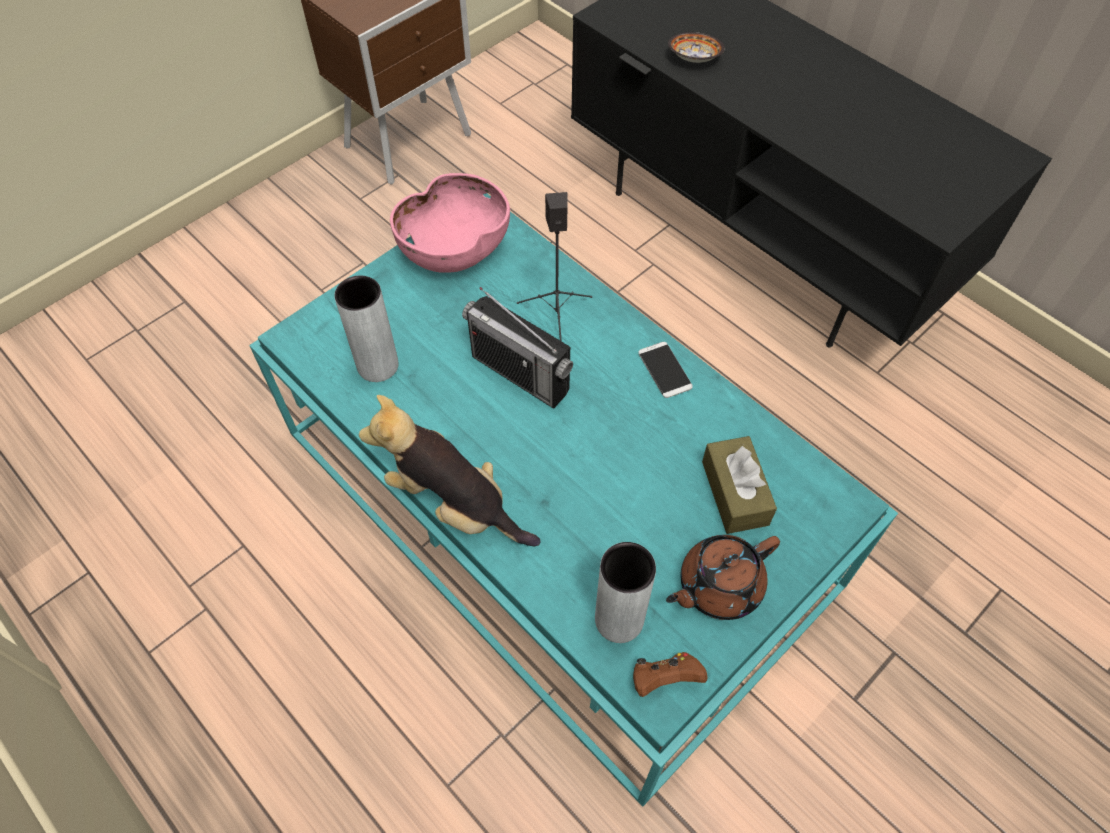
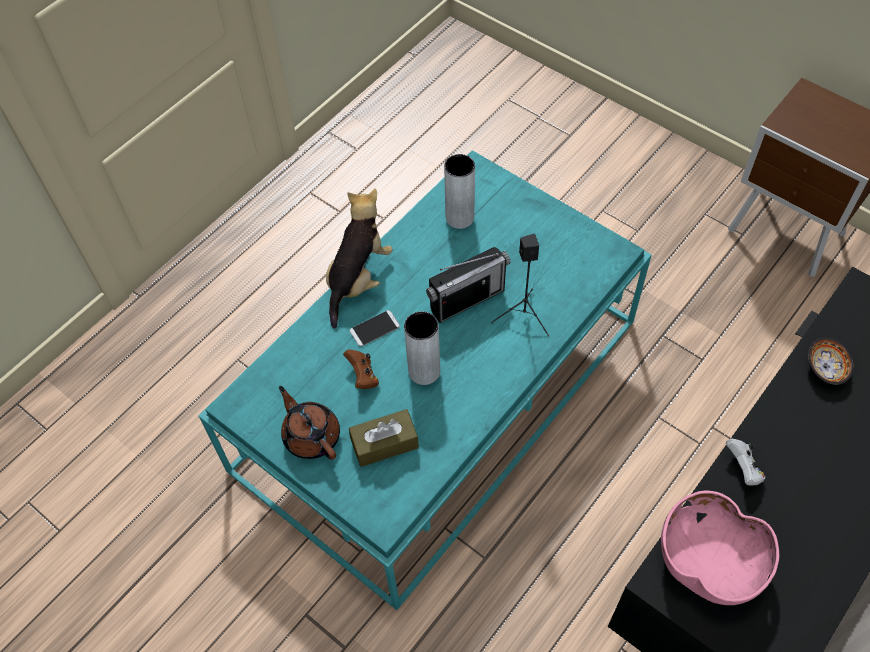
camera: 85 degrees right, 0 degrees up
(455, 250) = (575, 242): pink bowl -> pink bowl (708, 562)
(520, 373) = (467, 300): radio -> radio turned 150 degrees counterclockwise
(619, 619) = (284, 379): grey vase -> grey vase (424, 371)
(664, 370) = (486, 391): phone -> phone (374, 328)
(664, 678) = (246, 407): brown game controller -> brown game controller (363, 376)
(809, 139) = (743, 468): none -> white game controller

